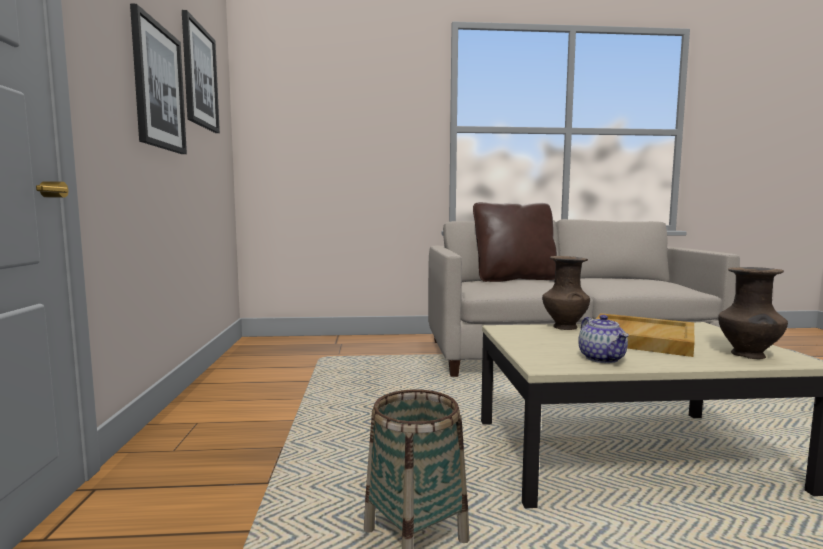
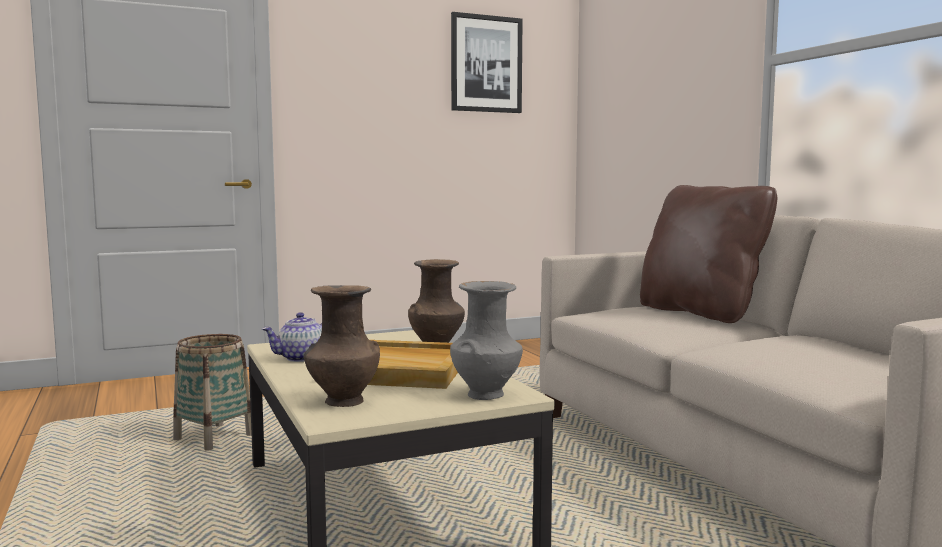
camera: 70 degrees right, 0 degrees up
(158, 87) = (396, 93): picture -> none
(703, 329) = (486, 394): none -> grey vase

